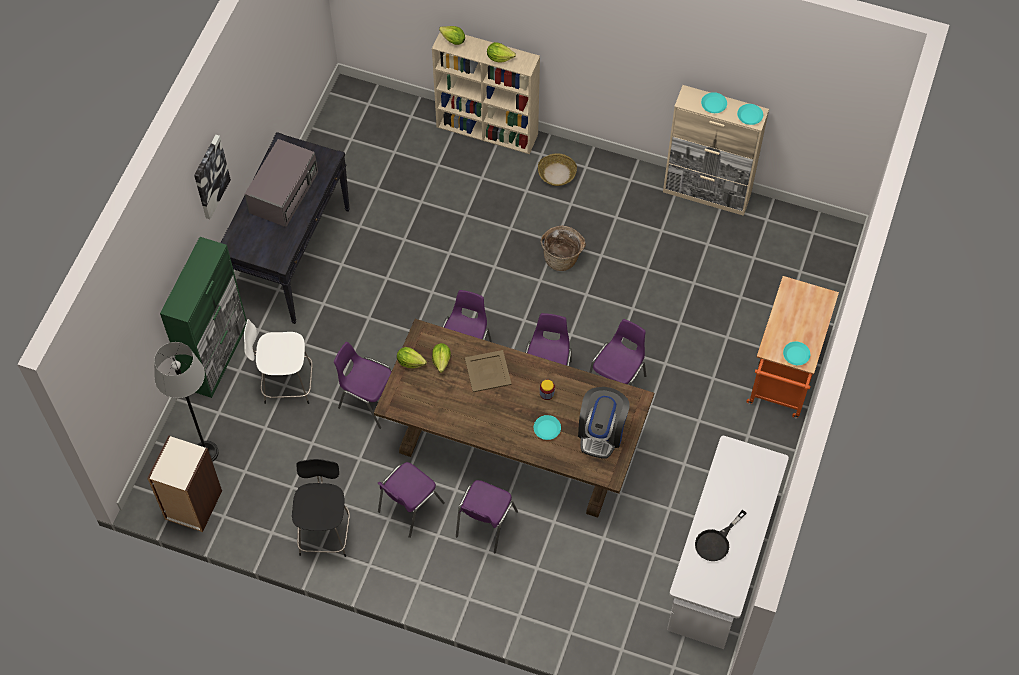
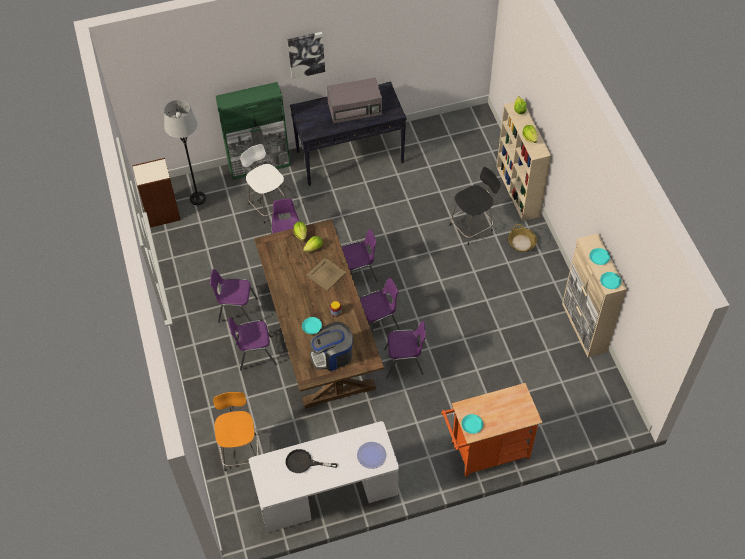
camera: 55 degrees right, 5 degrees down
(324, 532) = (191, 281): black stool -> black stool (472, 227)
(562, 257) = (466, 281): basket -> none
(600, 616) = (240, 450): none -> orange stool
(755, 472) = (371, 455): none -> plate

